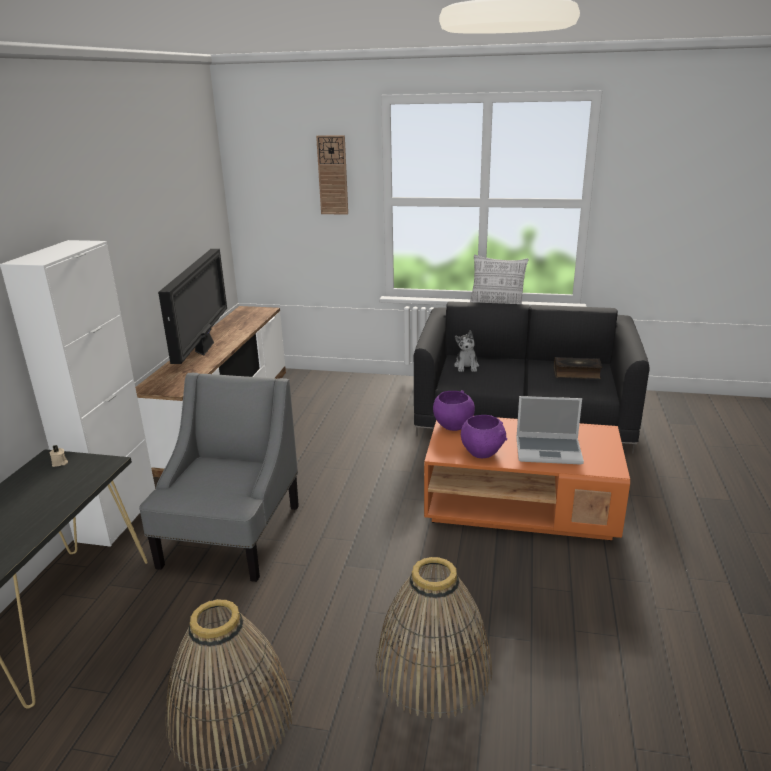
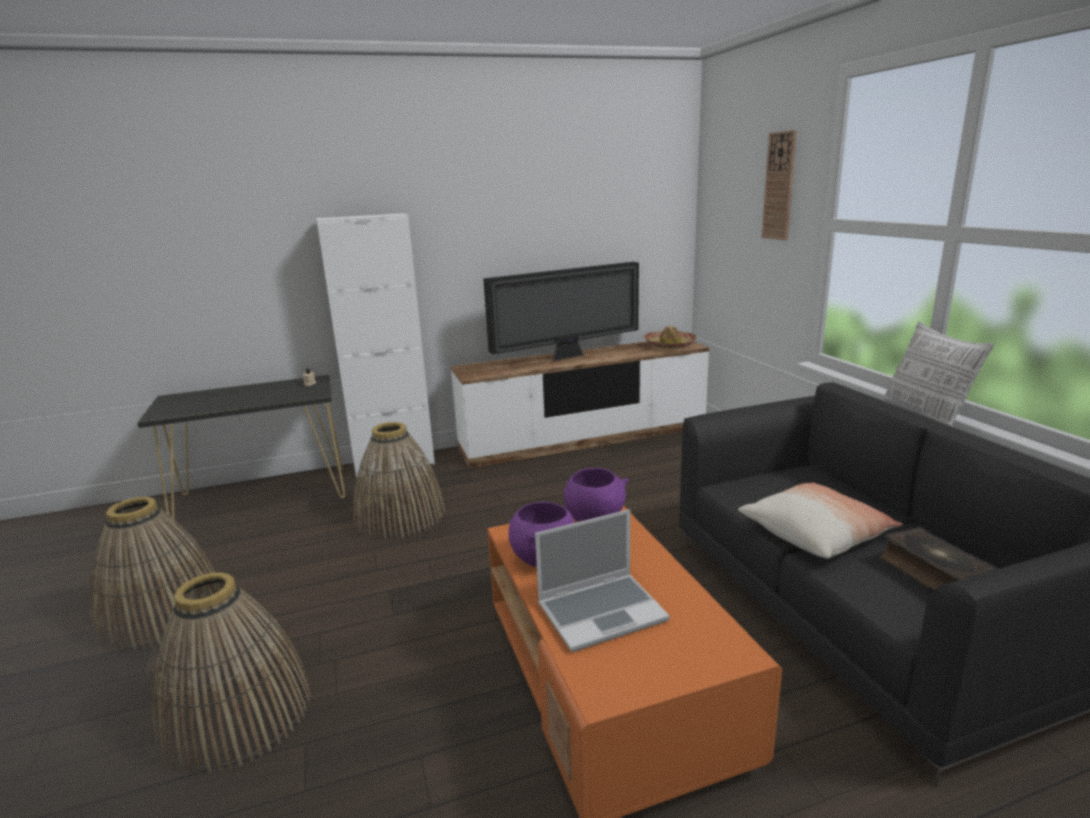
camera: 60 degrees right, 5 degrees down
(231, 535) = (400, 516): grey armchair -> basket
(250, 314) = (669, 345): none -> hat
(466, 366) = (796, 483): plush toy -> none
(518, 383) = (815, 535): none -> pillow
(549, 451) = (602, 612): laptop -> laptop turned 90 degrees counterclockwise

